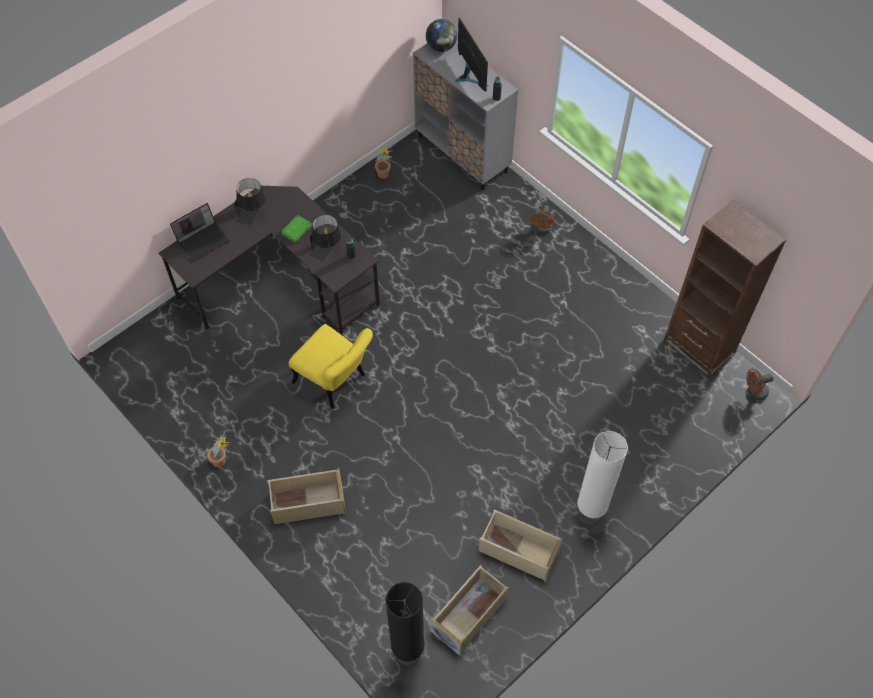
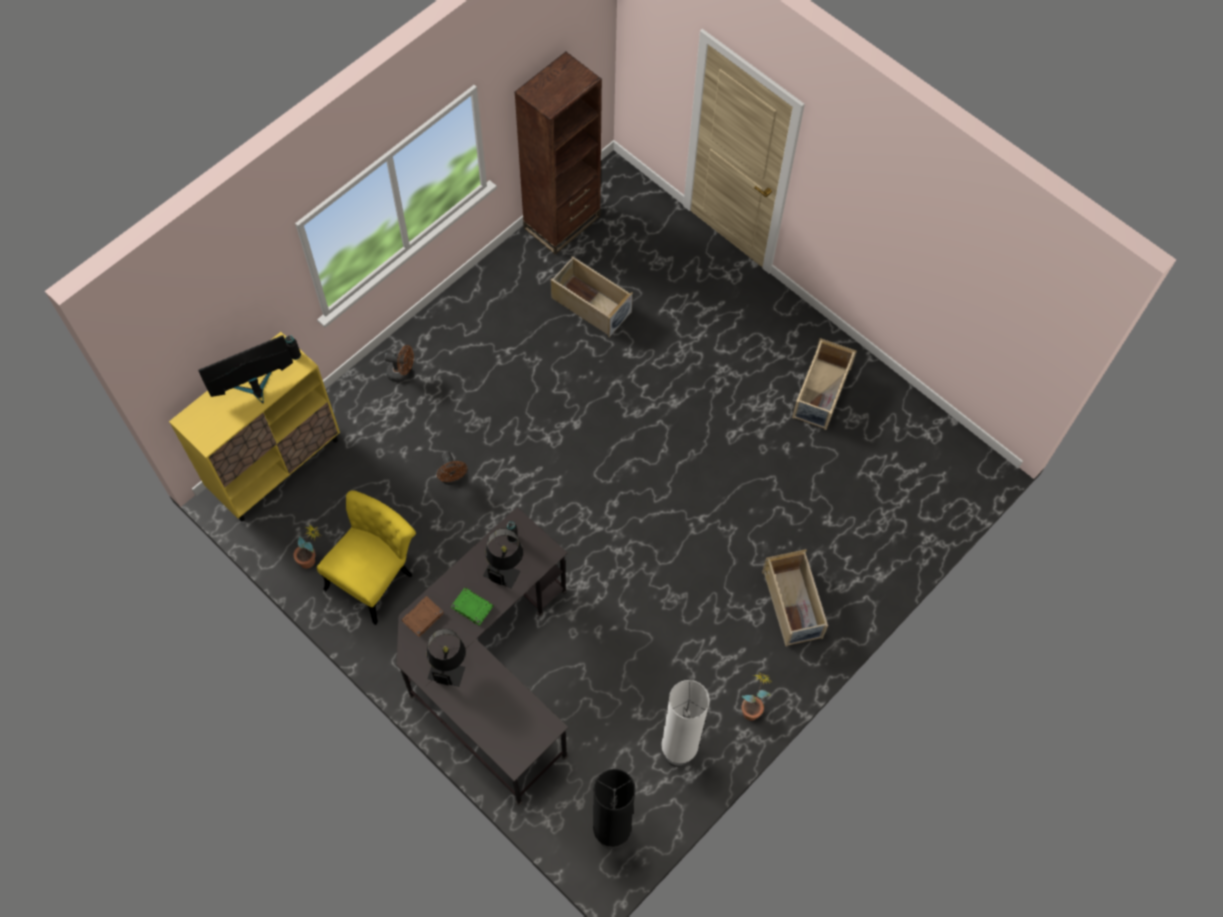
camera: 95 degrees left, 5 degrees up
(203, 240) = (491, 724): laptop -> none
(293, 200) = (422, 618): none -> brown book
(335, 382) = (633, 591): yellow chair -> yellow chair (375, 575)
(408, 653) = (944, 491): black floor lamp -> black floor lamp (611, 834)
(441, 47) = (198, 423): globe -> none
(462, 154) = (276, 465): grey cabinet -> yellow cabinet
(469, 614) = (895, 436): beige storage box -> beige storage box (590, 305)
(589, 514) = (771, 329): white floor lamp -> white floor lamp (678, 753)
(754, 393) = (616, 178): brown fan -> brown fan (452, 478)

